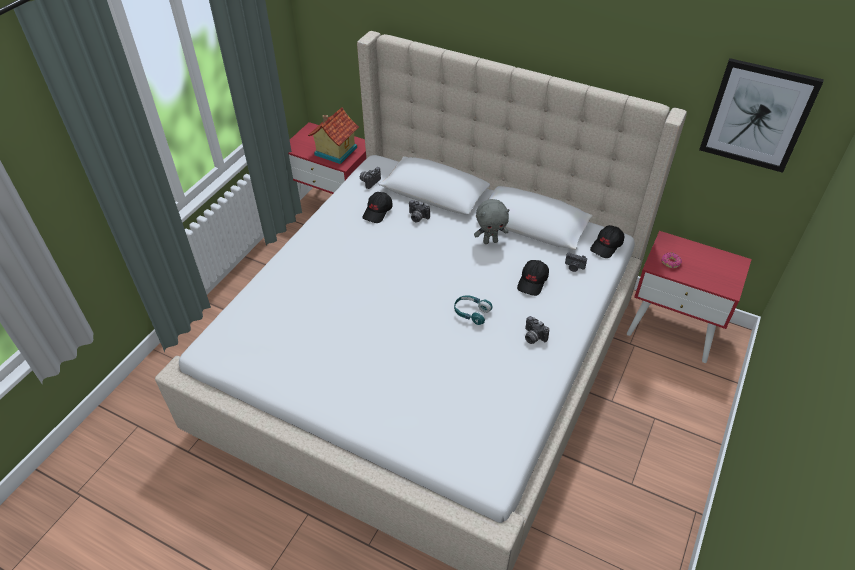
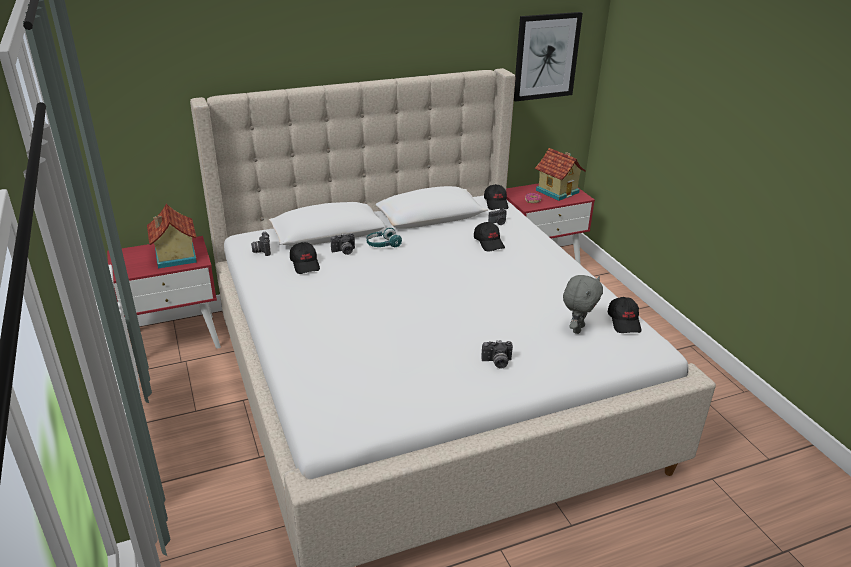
camera: 50 degrees left, 15 degrees down
(471, 313) = (484, 279): turquoise headphones -> turquoise headphones (383, 244)
(490, 241) = (422, 237): grey plush toy -> grey plush toy (577, 328)
(510, 436) = (624, 322): none -> black cap
(533, 337) = (542, 268): camera -> camera (497, 363)
(715, 267) = (558, 191): none -> toy house

